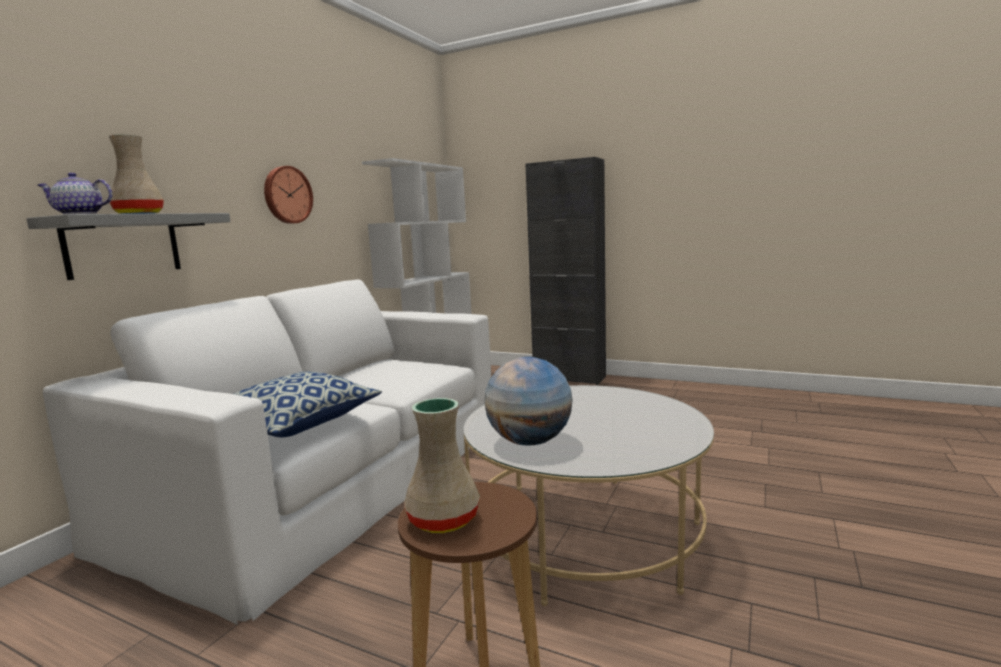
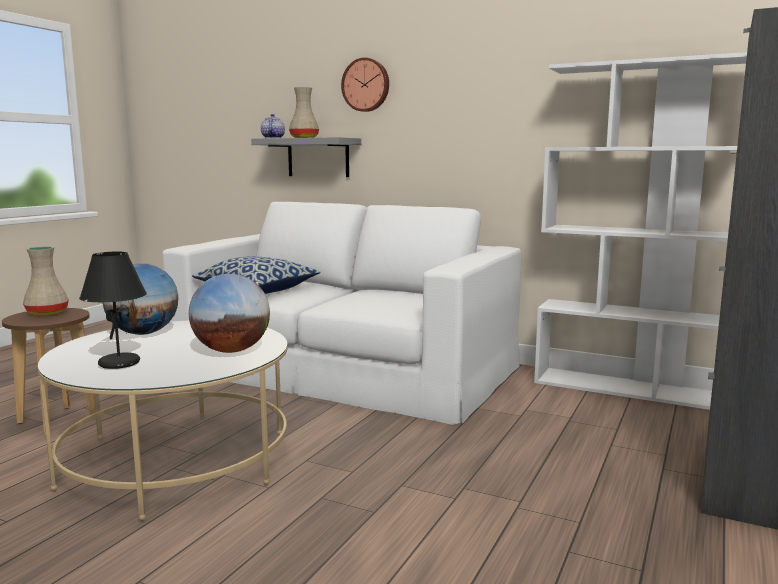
camera: 90 degrees right, 0 degrees up
(287, 195) = (451, 118): wall clock -> wall clock (366, 85)
(583, 398) = (231, 350): none -> globe
(643, 429) = (119, 363): none -> black table lamp

